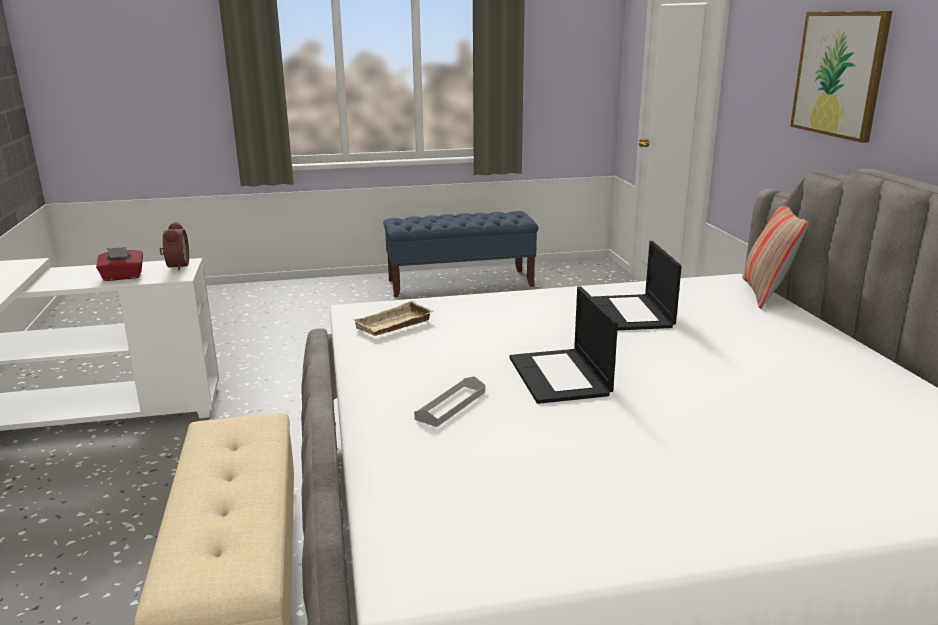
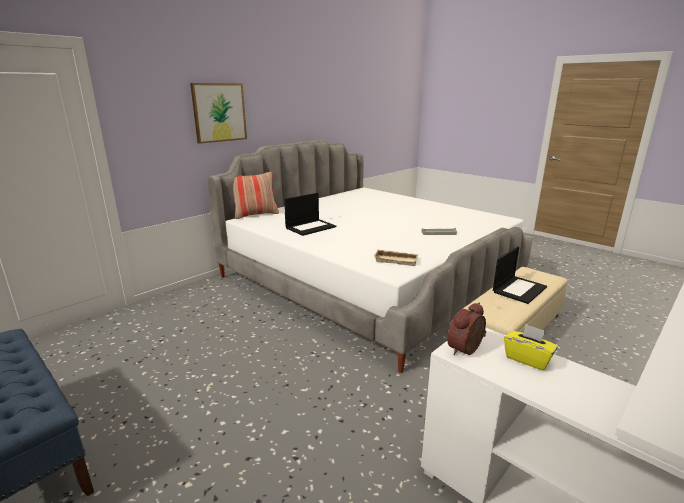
camera: 125 degrees left, 0 degrees up
(122, 277) = (527, 359): red tissue box -> yellow tissue box
(560, 376) = (390, 226): laptop -> laptop (519, 289)

